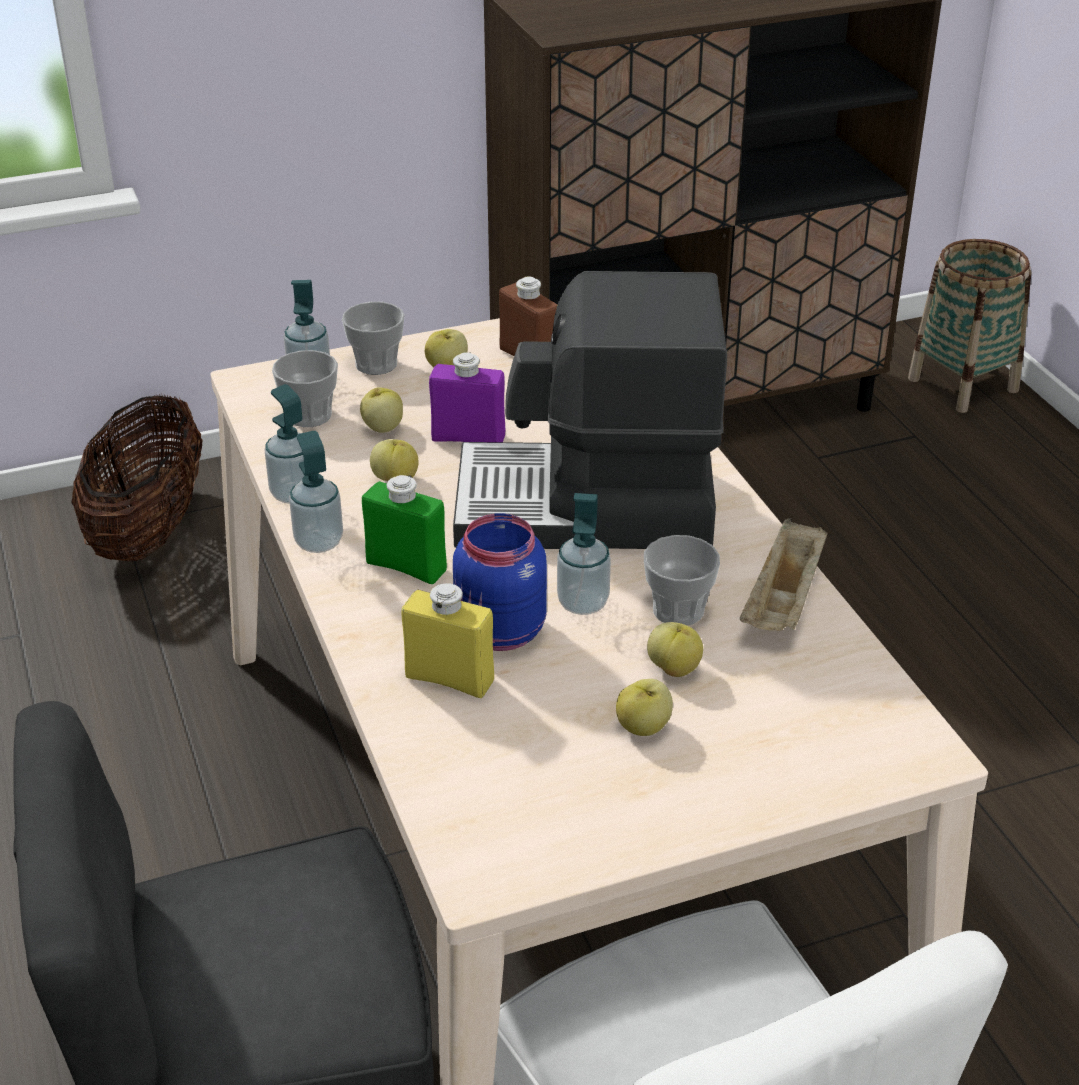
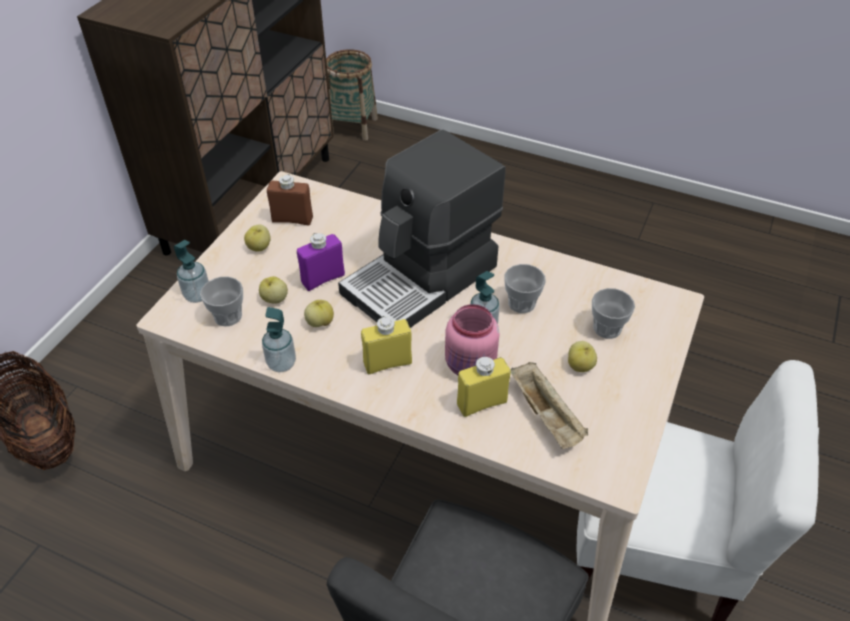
camera: 45 degrees left, 10 degrees up
(319, 542) = (330, 380): soap dispenser -> none
(376, 364) = (221, 267): cup -> cup (607, 328)
(406, 566) = (387, 363): green bottle -> yellow bottle
(499, 633) = (470, 366): blue jar -> pink jar
(674, 668) = (555, 331): apple -> none
(783, 601) = (552, 271): beige tray -> beige tray (546, 416)

